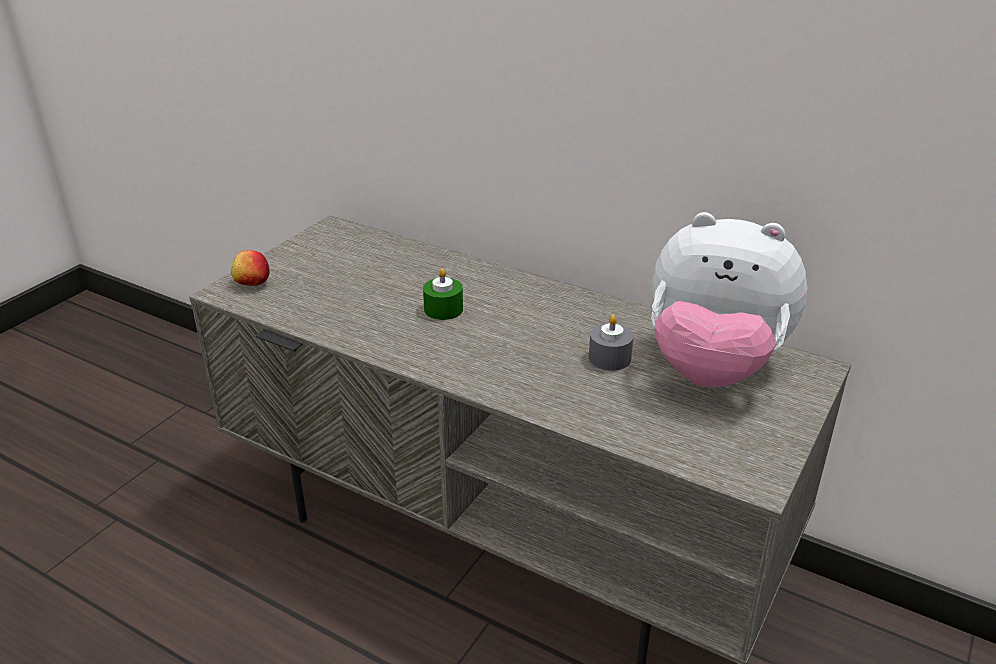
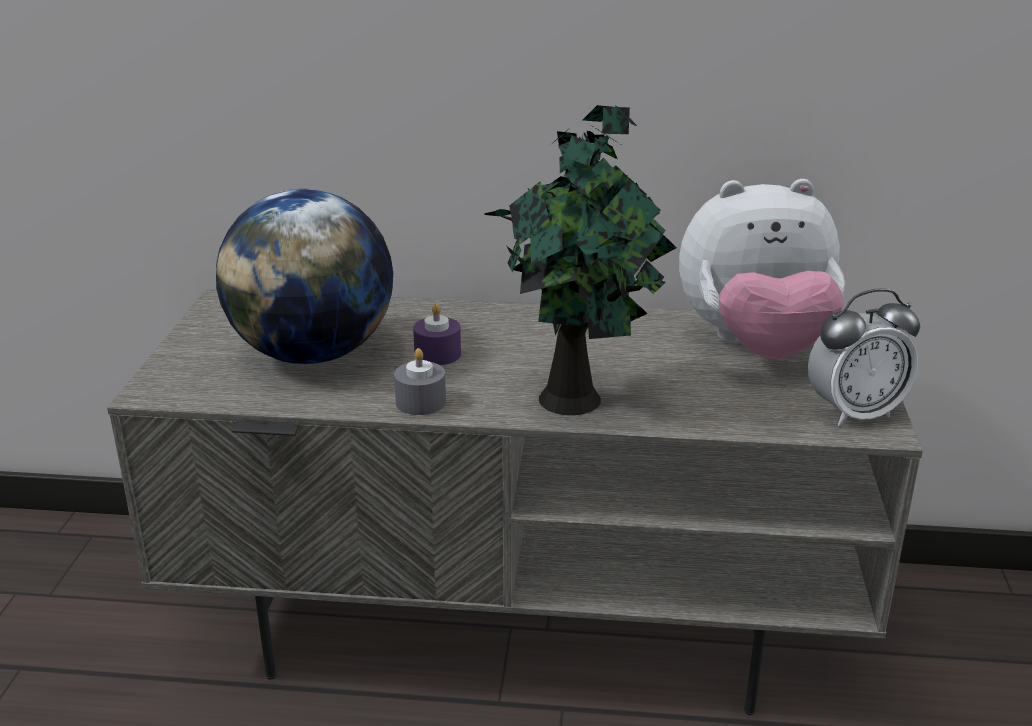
camera: 25 degrees left, 5 degrees down
(252, 283) = (179, 376): apple -> none
(355, 287) = (313, 354): none -> globe
(443, 309) = (437, 354): green candle -> purple candle
(515, 377) = (576, 399): none -> potted plant
(609, 358) = (652, 360): grey candle -> grey candle (420, 402)
(747, 458) = (854, 413): none -> alarm clock

